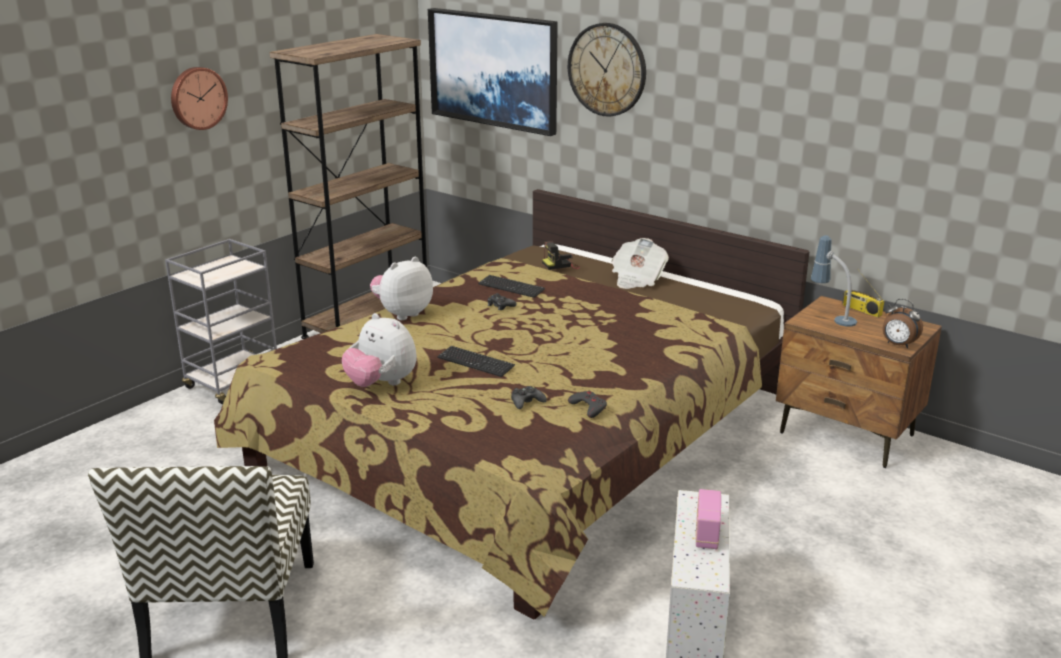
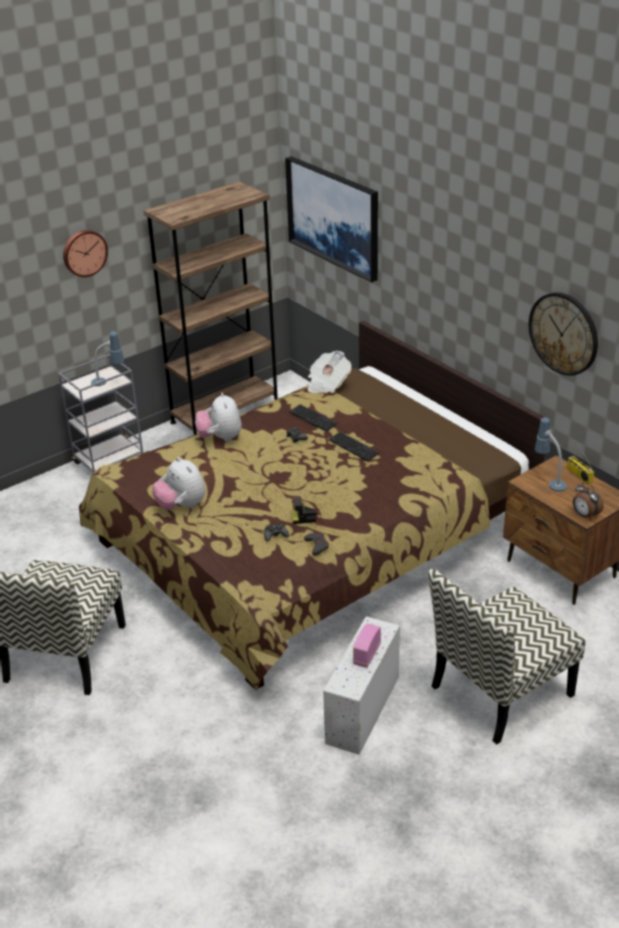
camera: 15 degrees right, 10 degrees up
(235, 269) = (109, 383): none -> table lamp
(402, 314) = (220, 438): plush toy -> plush toy turned 75 degrees counterclockwise
(475, 363) = (254, 494): keyboard -> keyboard (353, 447)
(561, 265) = (363, 397): camera -> camera (308, 518)
(607, 69) = (412, 239): wall clock -> wall clock (564, 333)
(637, 279) = (419, 418): newspaper -> newspaper (327, 384)
(860, 575) = (500, 692): none -> chair

